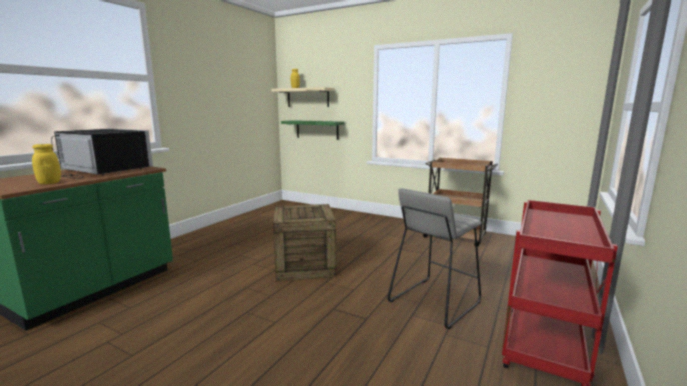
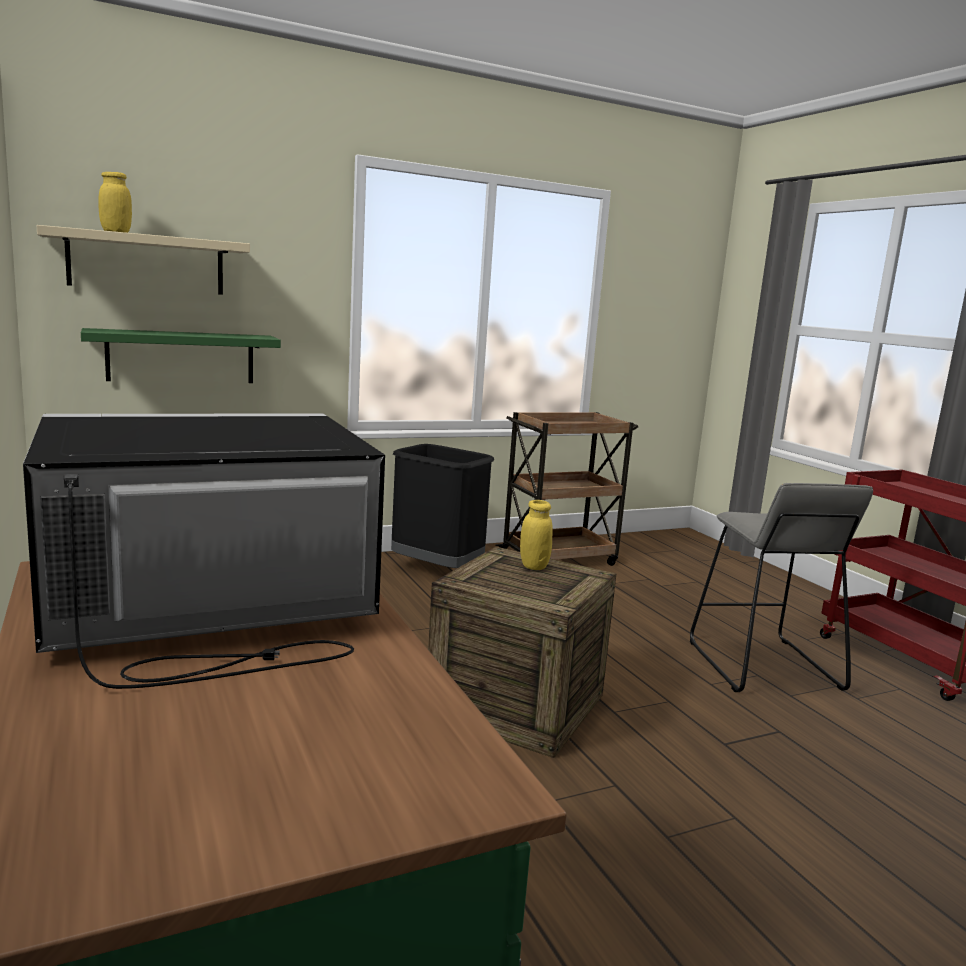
camera: 55 degrees left, 0 degrees up
(49, 183) = (385, 705): yellow jar -> yellow jar (534, 566)
(389, 226) = (436, 570): none -> black trash can

